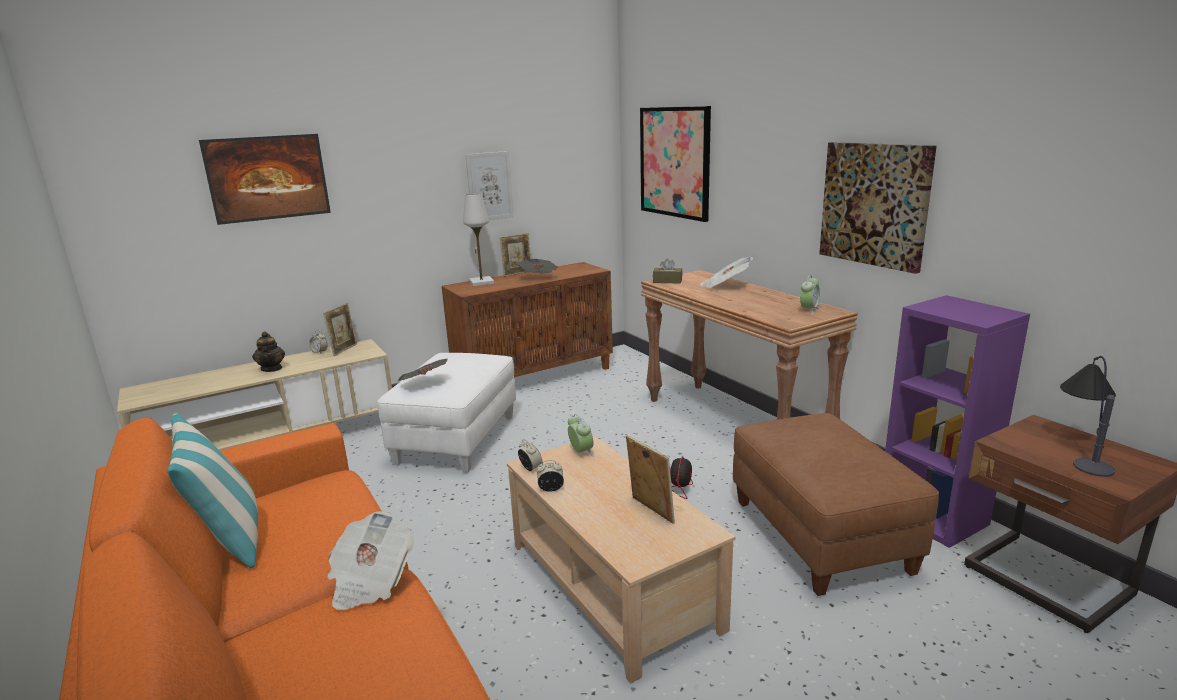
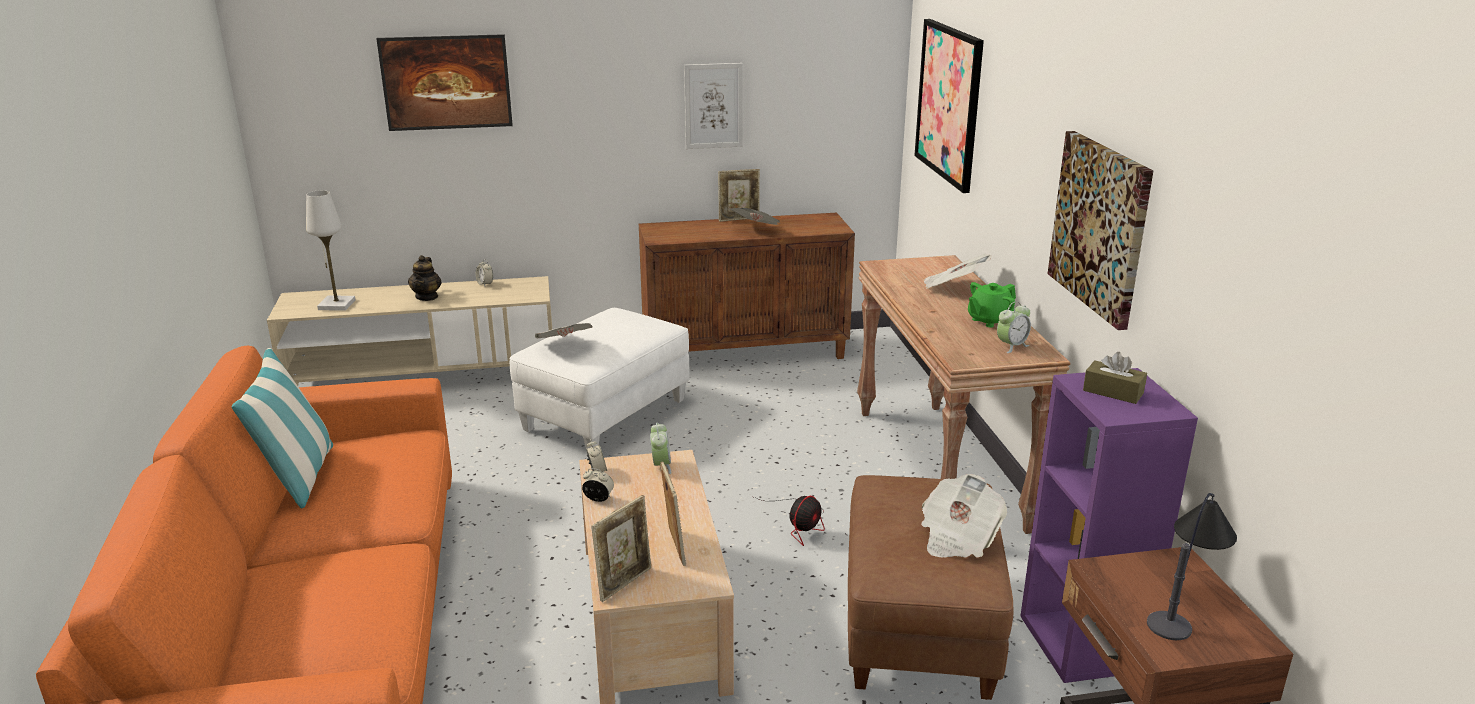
camera: 20 degrees right, 5 degrees up
(344, 350) = (511, 286): picture frame -> picture frame (624, 583)
(370, 580) = (382, 546): newspaper -> newspaper (958, 537)
(481, 283) = (685, 226): white table lamp -> white table lamp (336, 305)
(667, 281) = (890, 267): brown tissue box -> brown tissue box (1113, 392)
(773, 299) = (989, 320): none -> green teapot

